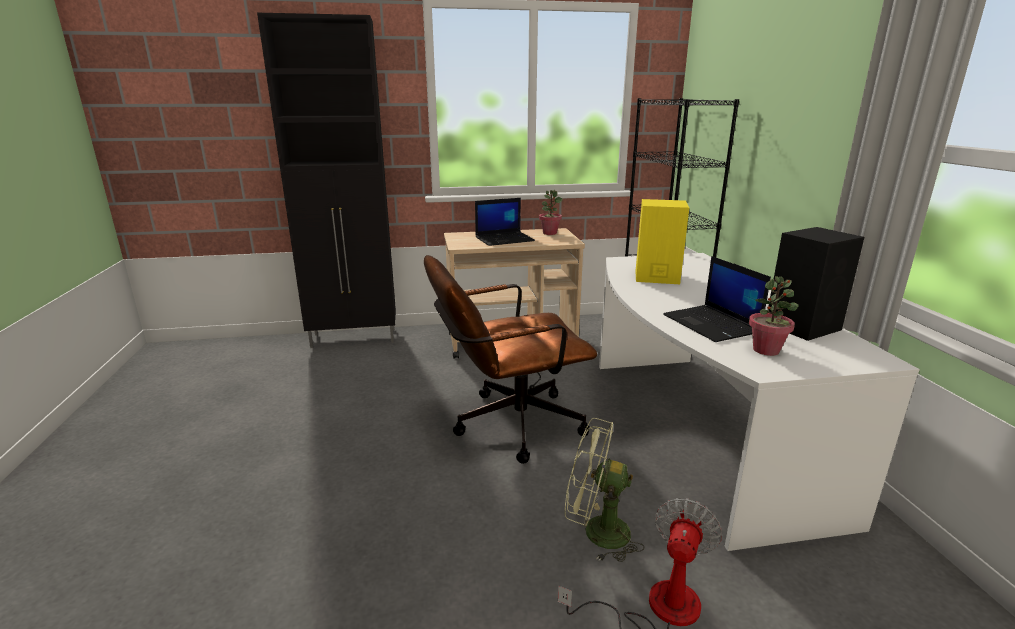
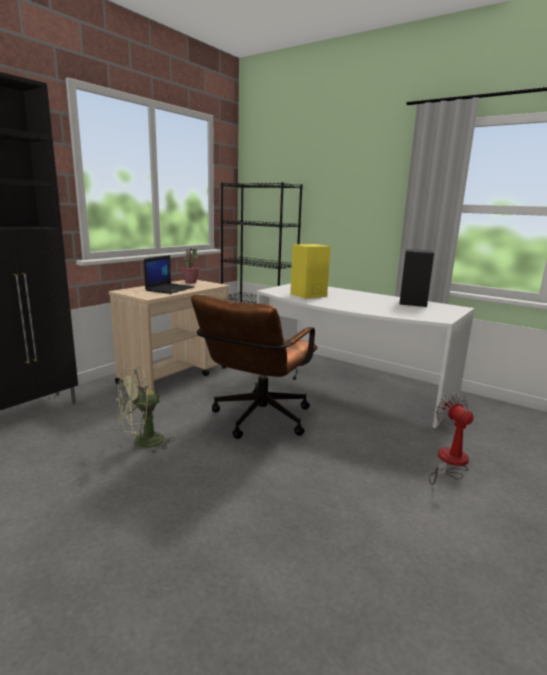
camera: 45 degrees left, 5 degrees down
(596, 532) = (384, 448): green fan -> green fan (142, 443)
(712, 324) = (383, 308): laptop -> none
(766, 350) = (425, 313): potted plant -> none

